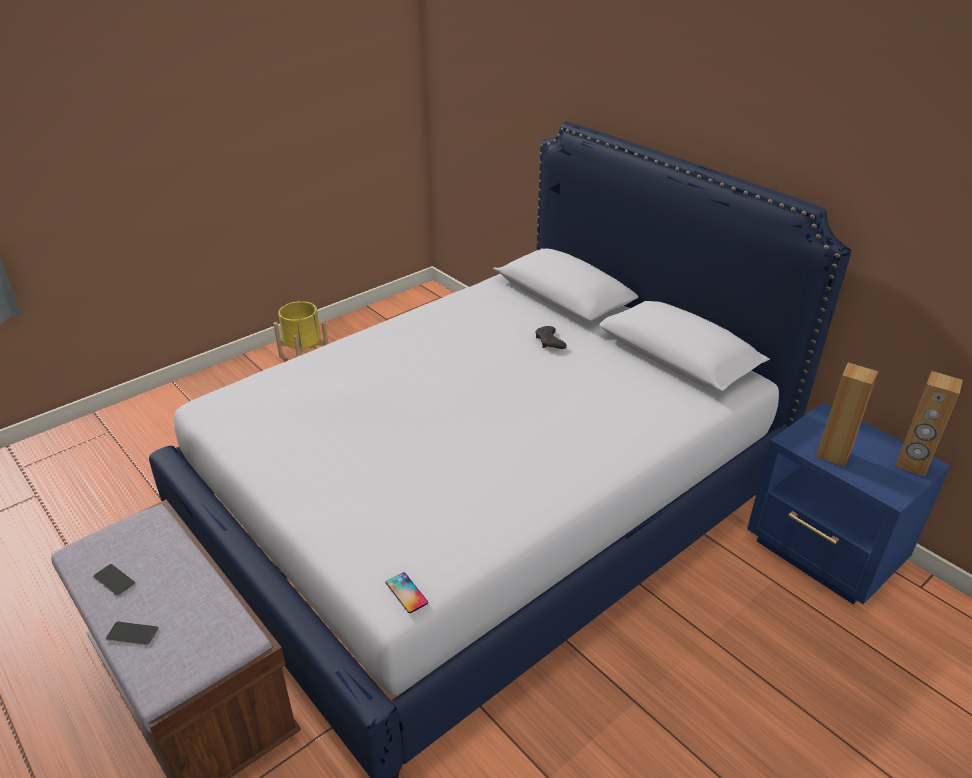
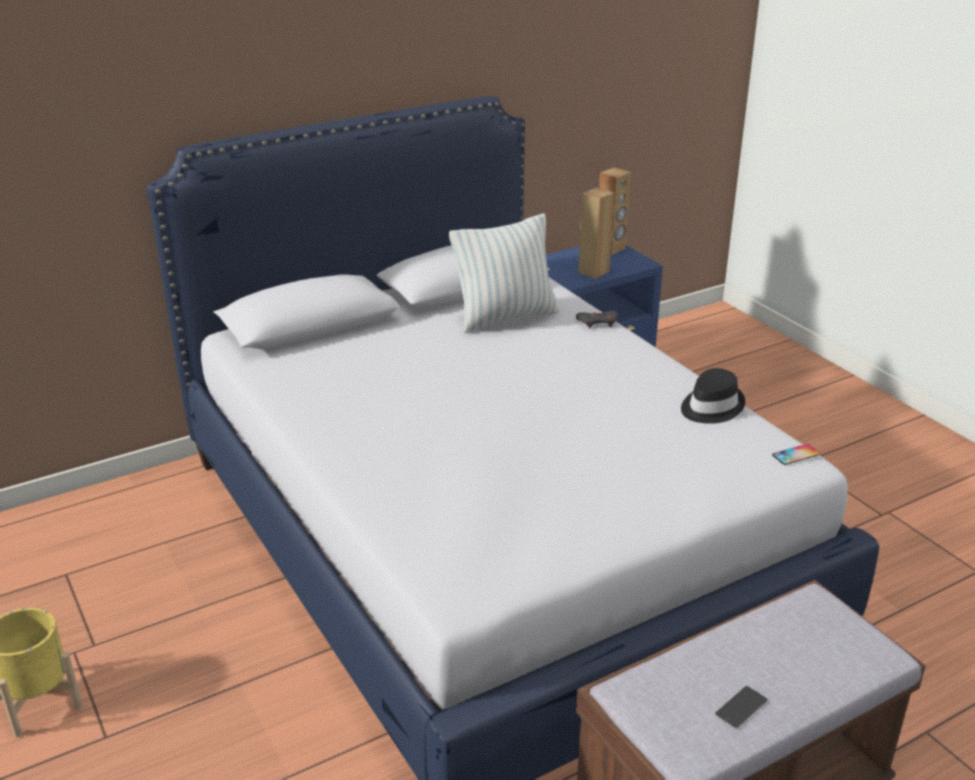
camera: 80 degrees left, 5 degrees down
(132, 633) = (821, 681): phone -> none
(490, 527) = (710, 407): none -> black hat
(549, 341) = (409, 344): grey game controller -> grey game controller (598, 322)
(625, 384) = (505, 317): none -> pillow

